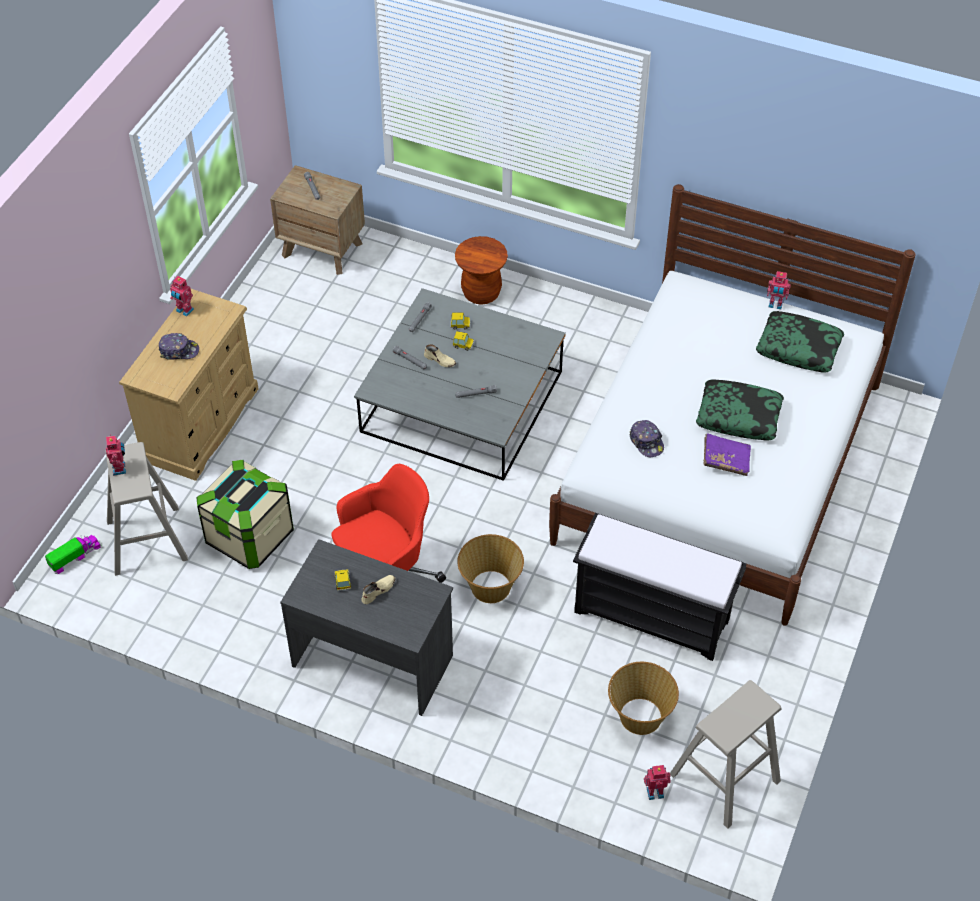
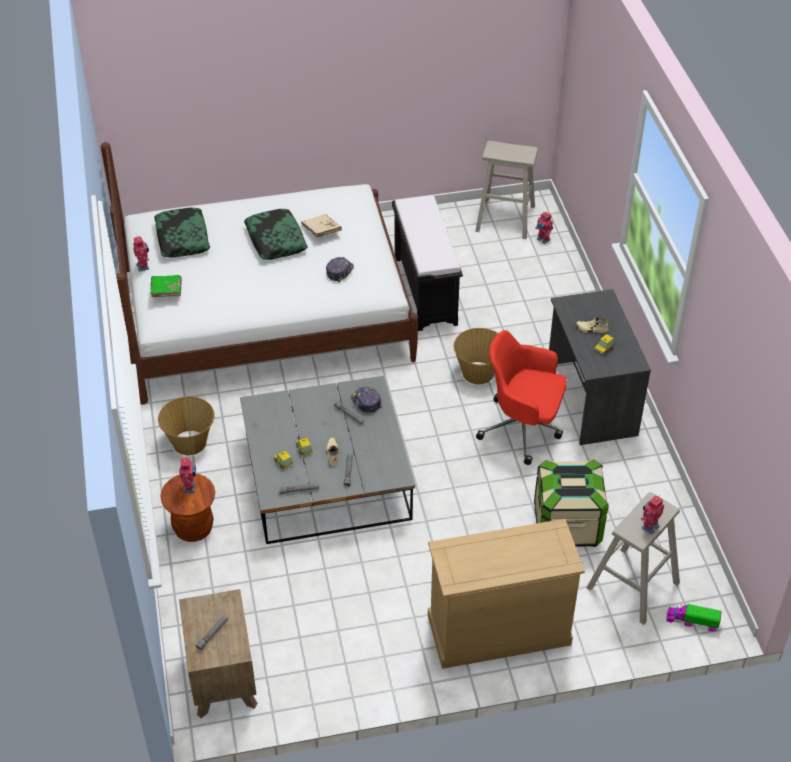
camera: 125 degrees left, 5 degrees down
(179, 351) = (516, 553): cap -> cap (366, 402)
(184, 311) = (472, 580): toy robot -> toy robot (190, 487)
(639, 716) = (502, 265): basket -> basket (190, 443)
(721, 304) = (166, 291): none -> green book
(725, 460) = (321, 231): purple book -> beige book

